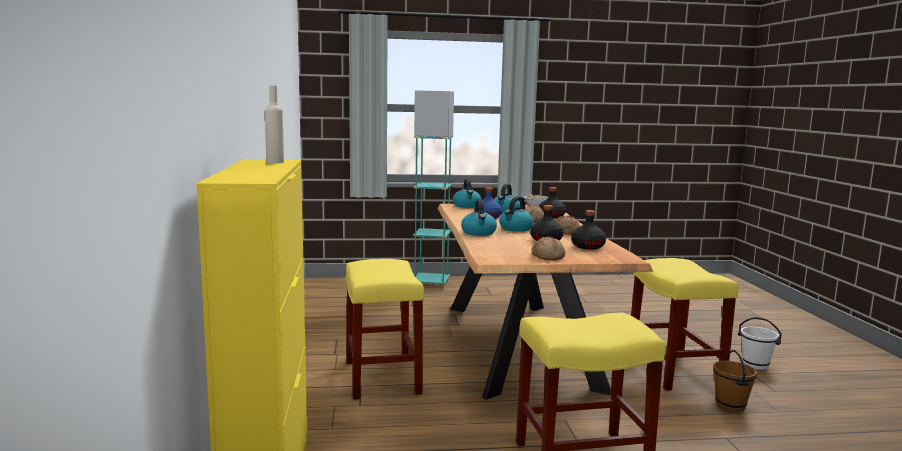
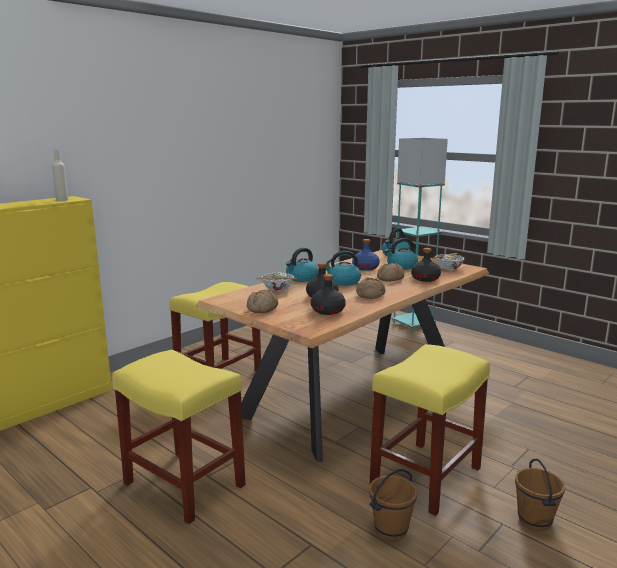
camera: 50 degrees right, 5 degrees up
(498, 243) = (277, 289): none -> bowl
(755, 365) = (535, 521): white bucket -> brown bucket

